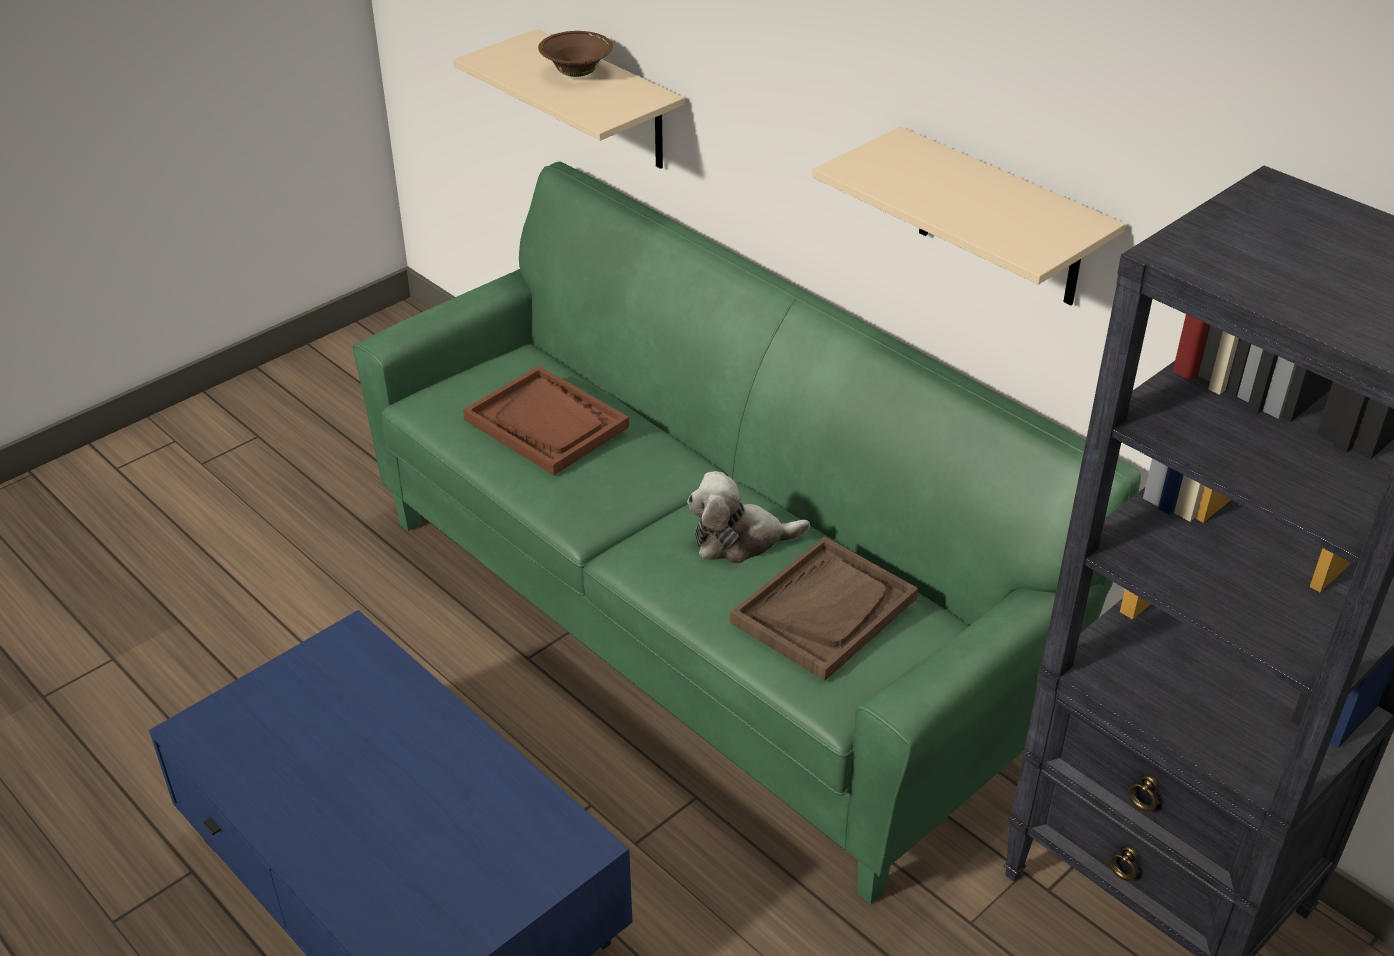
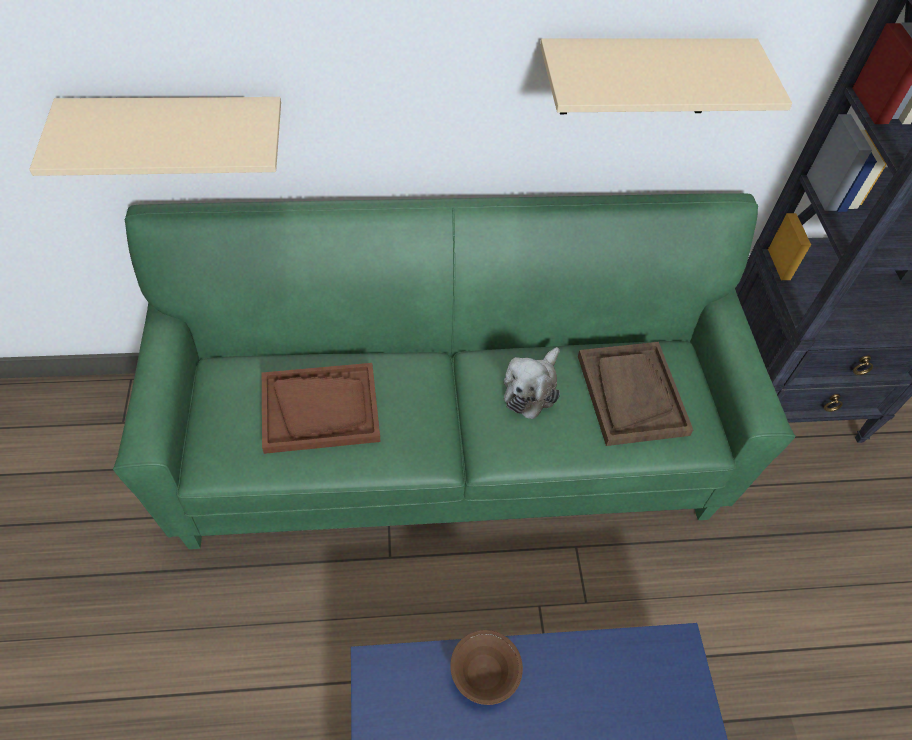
camera: 55 degrees left, 15 degrees up
(577, 73) = (164, 122): brown bowl -> brown bowl (484, 673)

